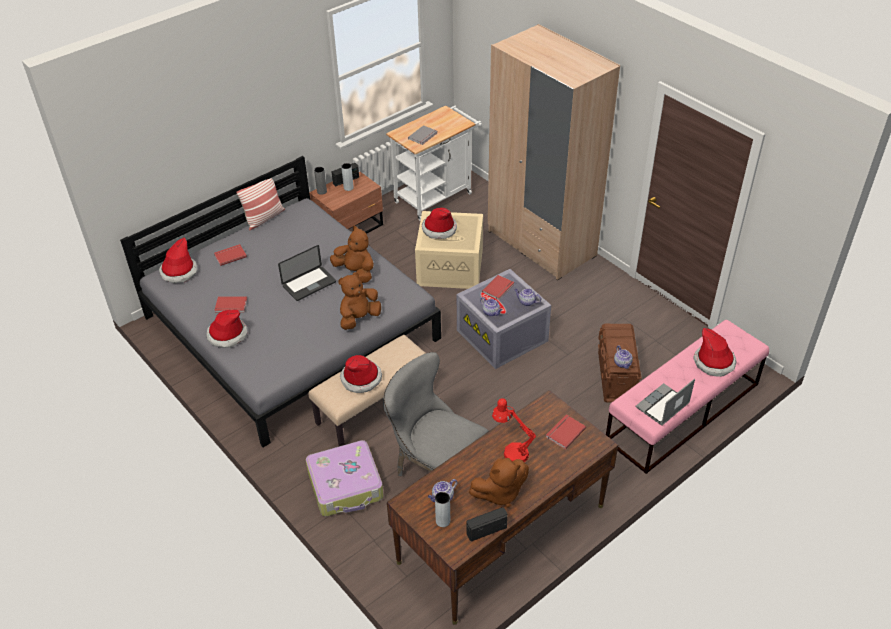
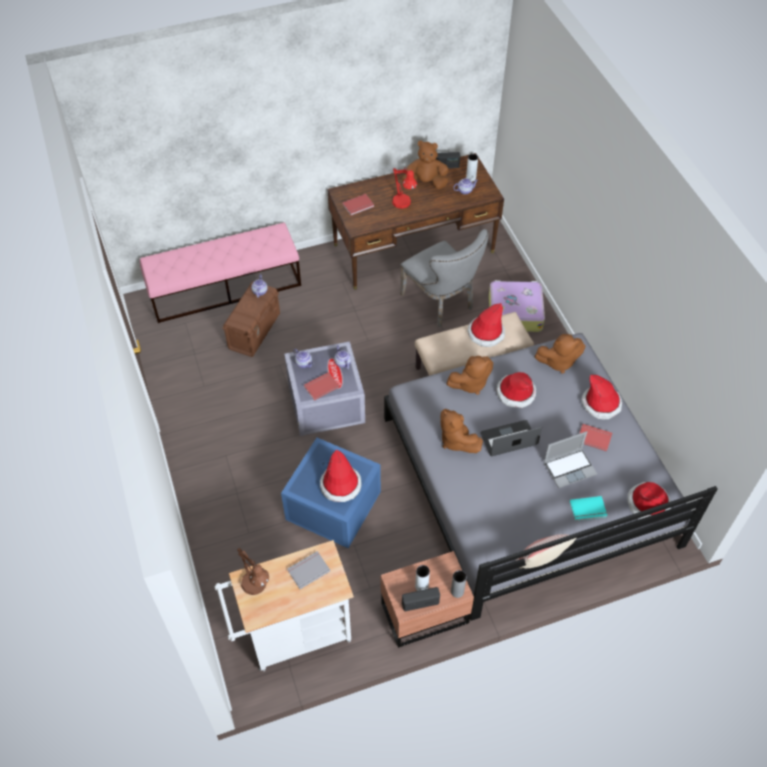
camera: 160 degrees left, 10 degrees up
(230, 255) = (588, 510): red book -> turquoise book
(276, 361) = (558, 361): none -> brown plush toy
(451, 266) = (331, 506): beige storage box -> blue storage box
(452, 122) = (257, 587): none -> brown table lamp
(541, 244) = (217, 504): beige wardrobe -> none
(662, 406) = (262, 237): laptop -> laptop (569, 468)
(714, 362) = (194, 256): hat -> hat (515, 393)

